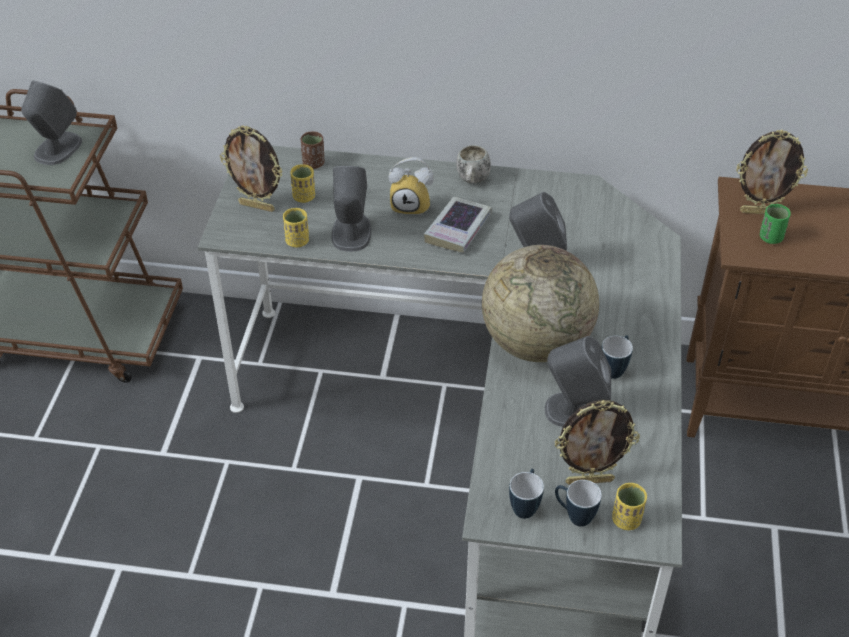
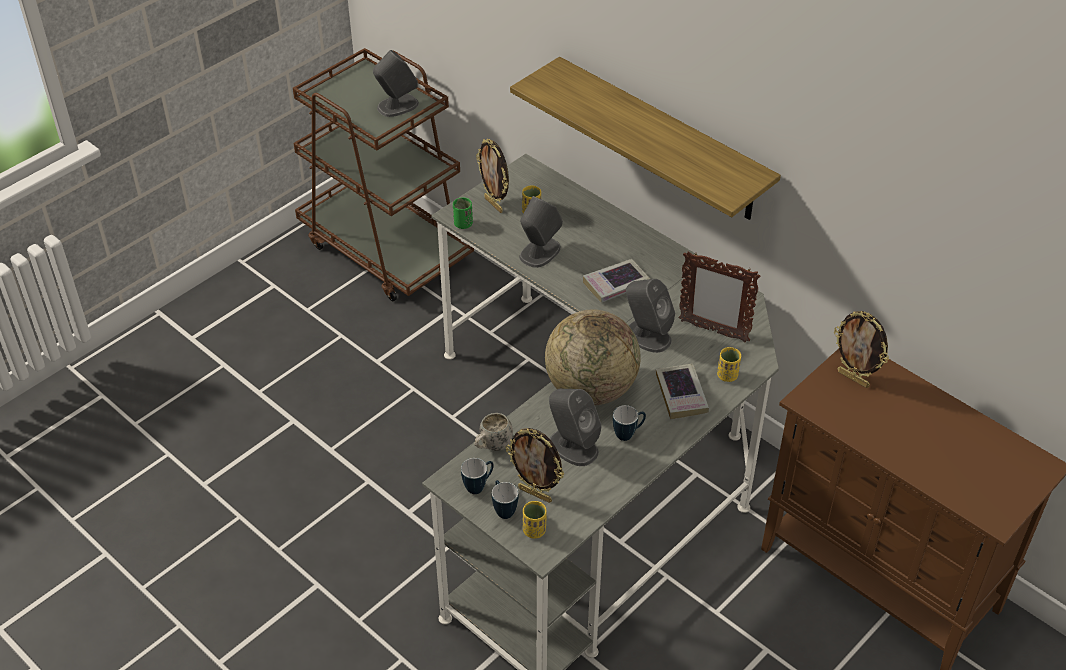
camera: 35 degrees right, 0 degrees up
(297, 241) = (498, 241): yellow cup -> yellow cup (727, 375)
(313, 163) = (560, 191): brown cup -> none
(412, 206) = (600, 253): alarm clock -> none
(437, 52) = (662, 140): none -> shelf
(472, 181) = (661, 255): white mug -> white mug (492, 446)
(590, 230) = (713, 331): none -> picture frame
(624, 304) = (681, 395): none -> book
(771, 238) = (840, 401): green cup -> green cup (463, 224)

